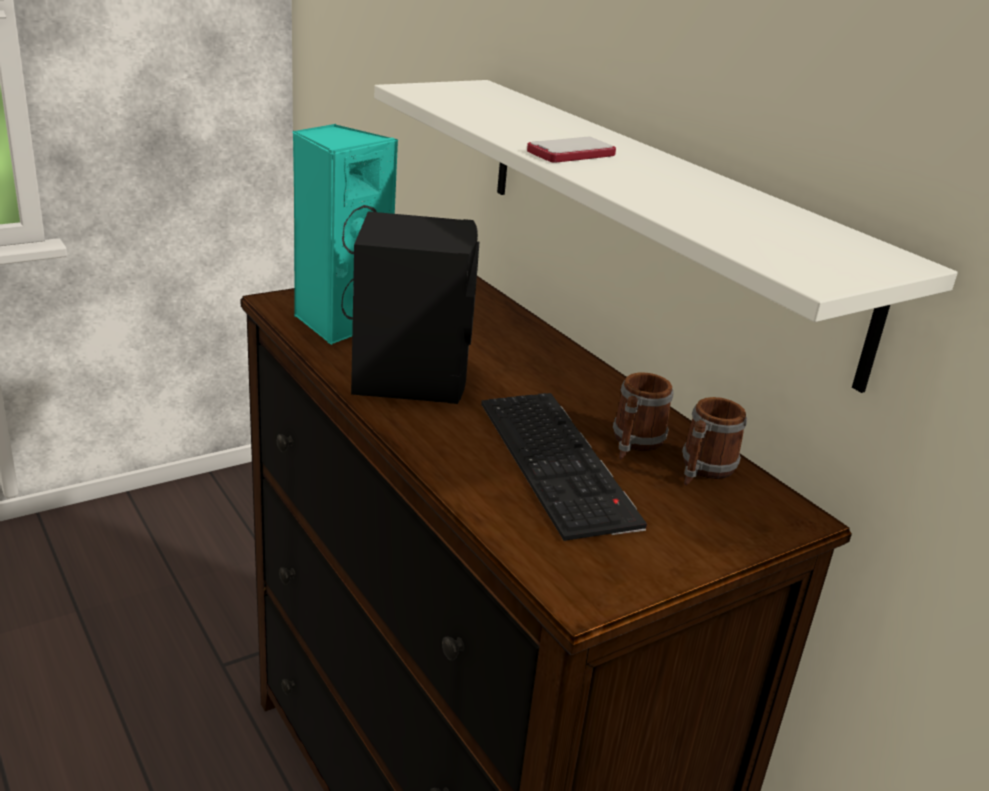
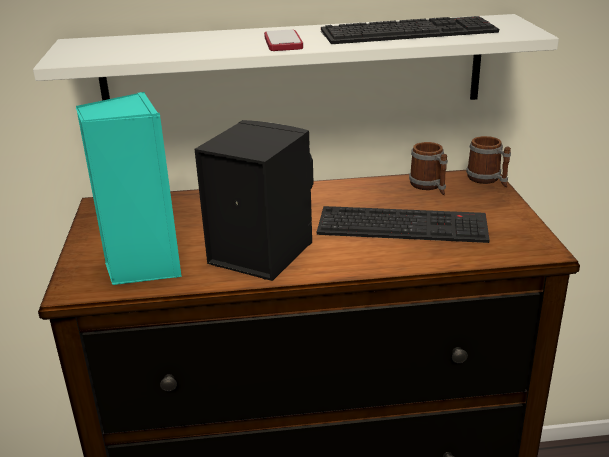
camera: 60 degrees left, 0 degrees up
(634, 443) = (392, 198): mug -> mug (488, 180)
(717, 207) = (409, 31): none -> keyboard

